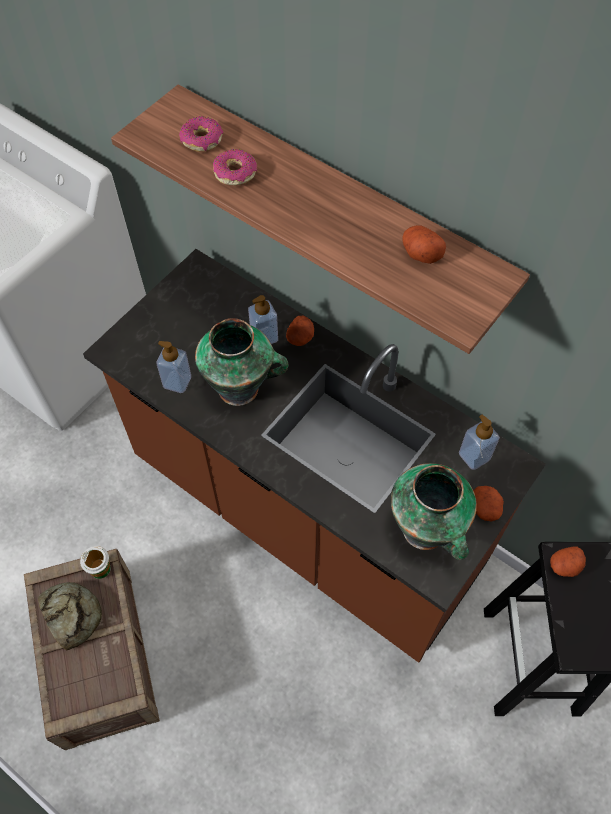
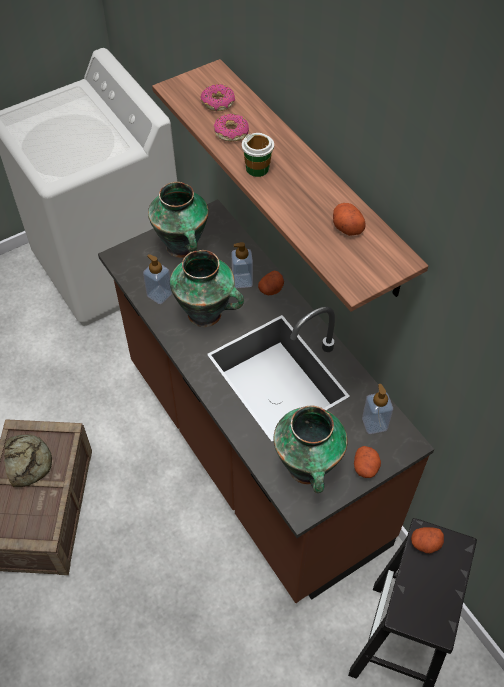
camera: 20 degrees right, 5 degrees down
(100, 569) = (63, 434): cup -> cup (257, 169)
(179, 317) = (182, 247): none -> vase

